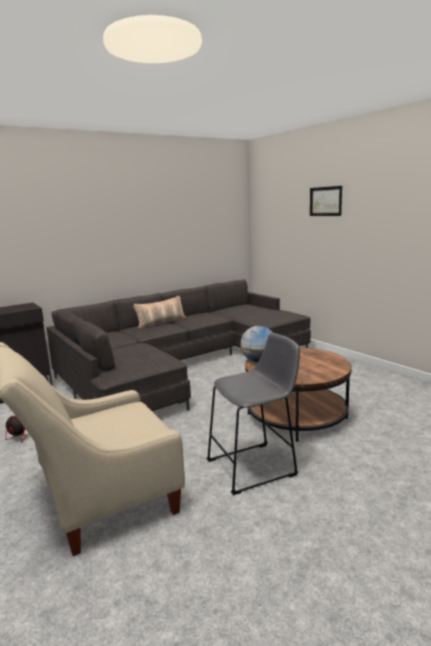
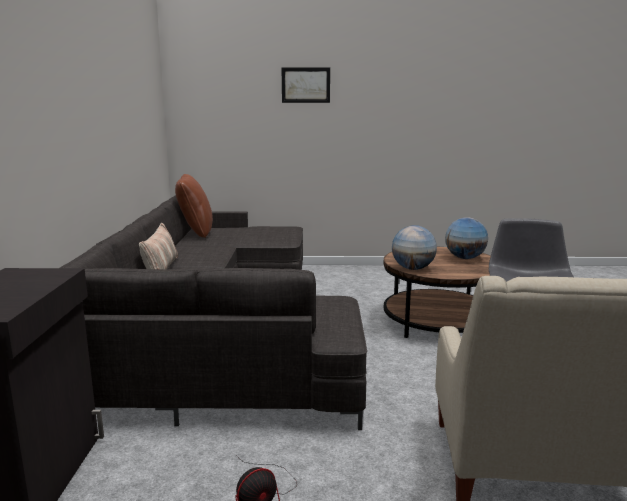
camera: 55 degrees left, 0 degrees up
(237, 307) = (196, 232): none -> brown pillow
(319, 367) = (464, 258): none -> globe

